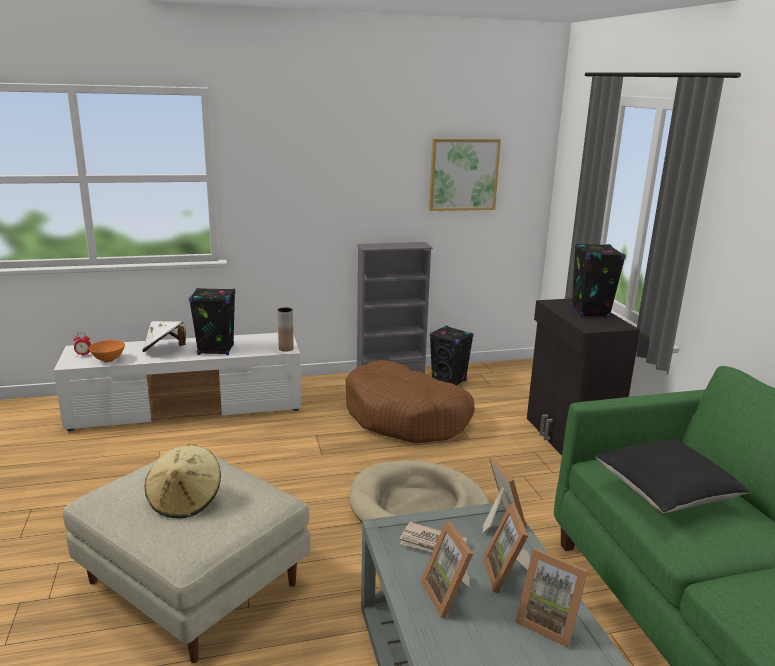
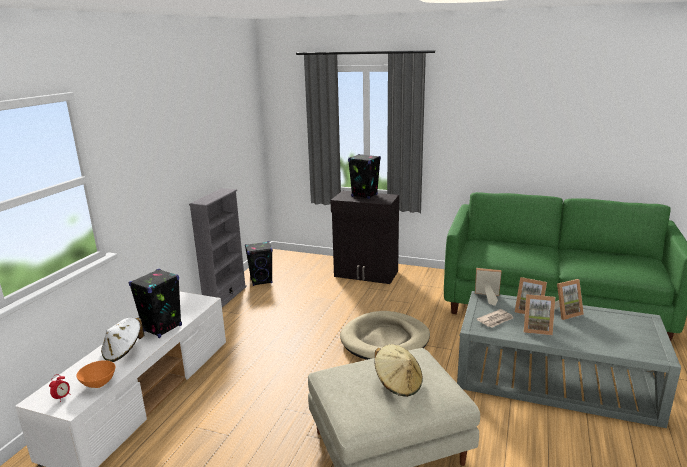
camera: 55 degrees left, 0 degrees up
(286, 349) = (205, 300): brown vase -> none
(406, 417) = (286, 310): brown dog bed -> none
(463, 174) = (228, 132): picture -> none
(665, 493) = (506, 254): black pillow -> none

